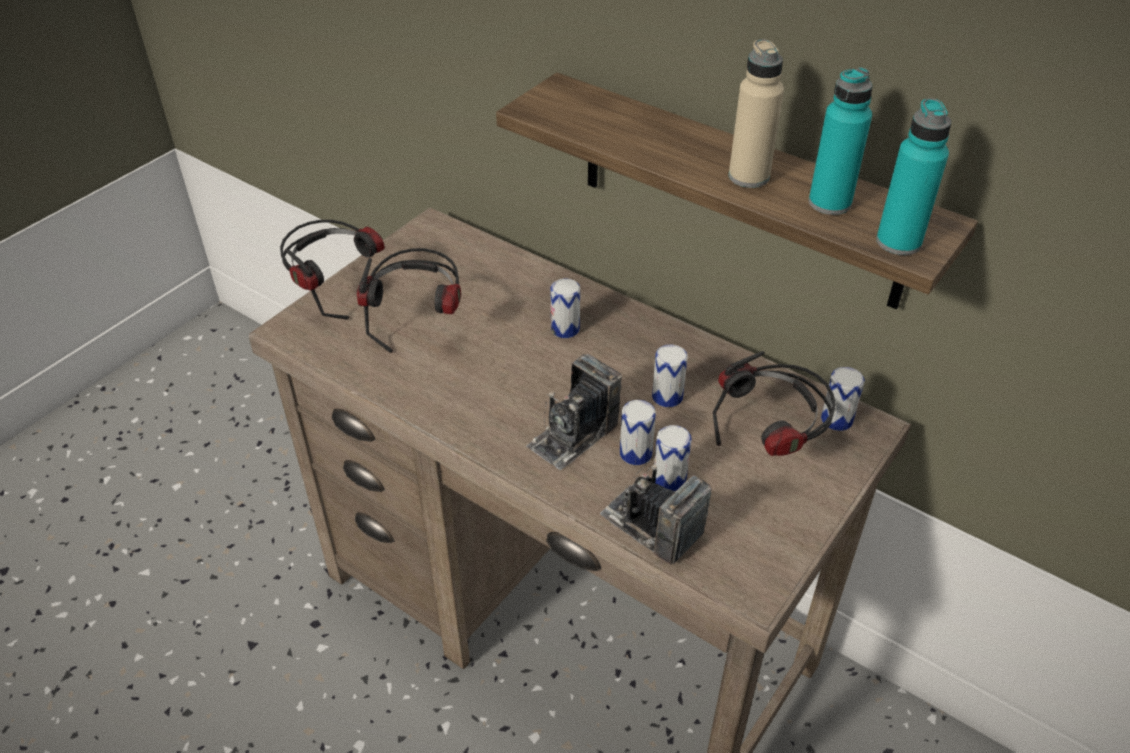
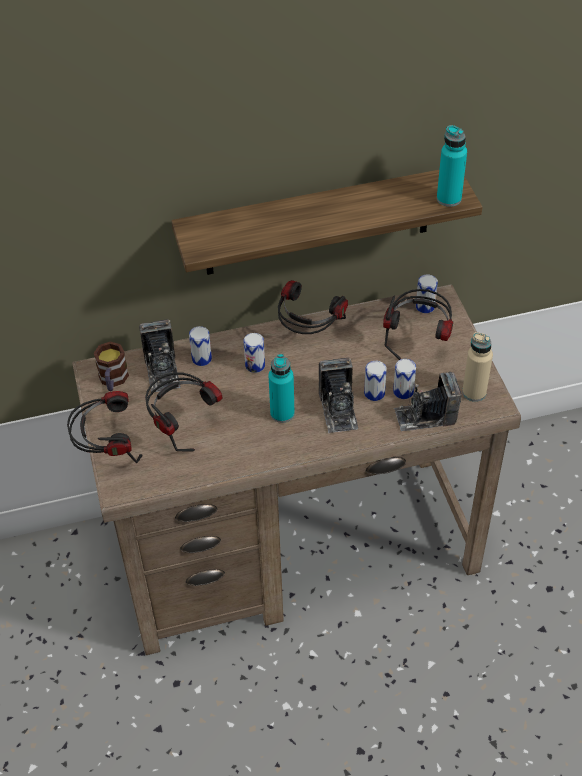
camera: 50 degrees left, 5 degrees up
(431, 244) = (113, 380): none -> mug
(481, 268) = (162, 370): none -> camera
(663, 343) = (308, 333): none -> headphones
(667, 396) = (348, 357): can -> can (201, 359)
(749, 176) = (350, 211): beige bottle -> beige bottle (474, 392)
(829, 203) = (399, 200): turquoise bottle -> turquoise bottle (282, 413)

